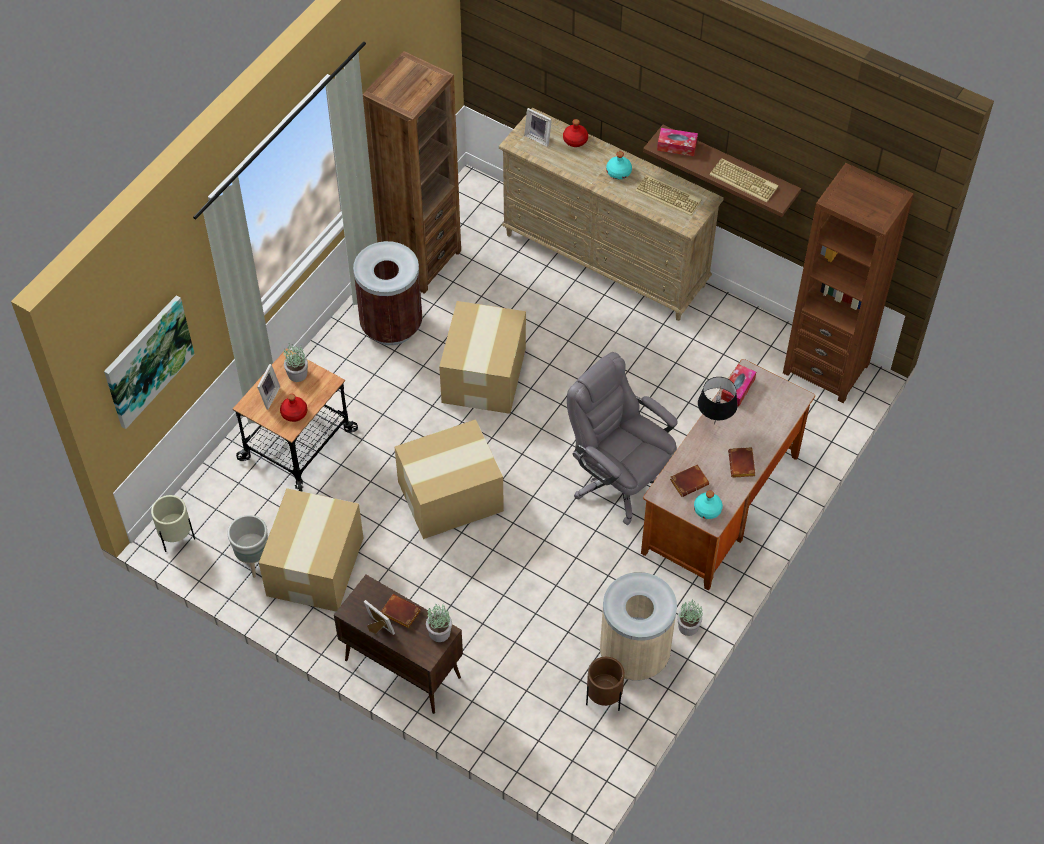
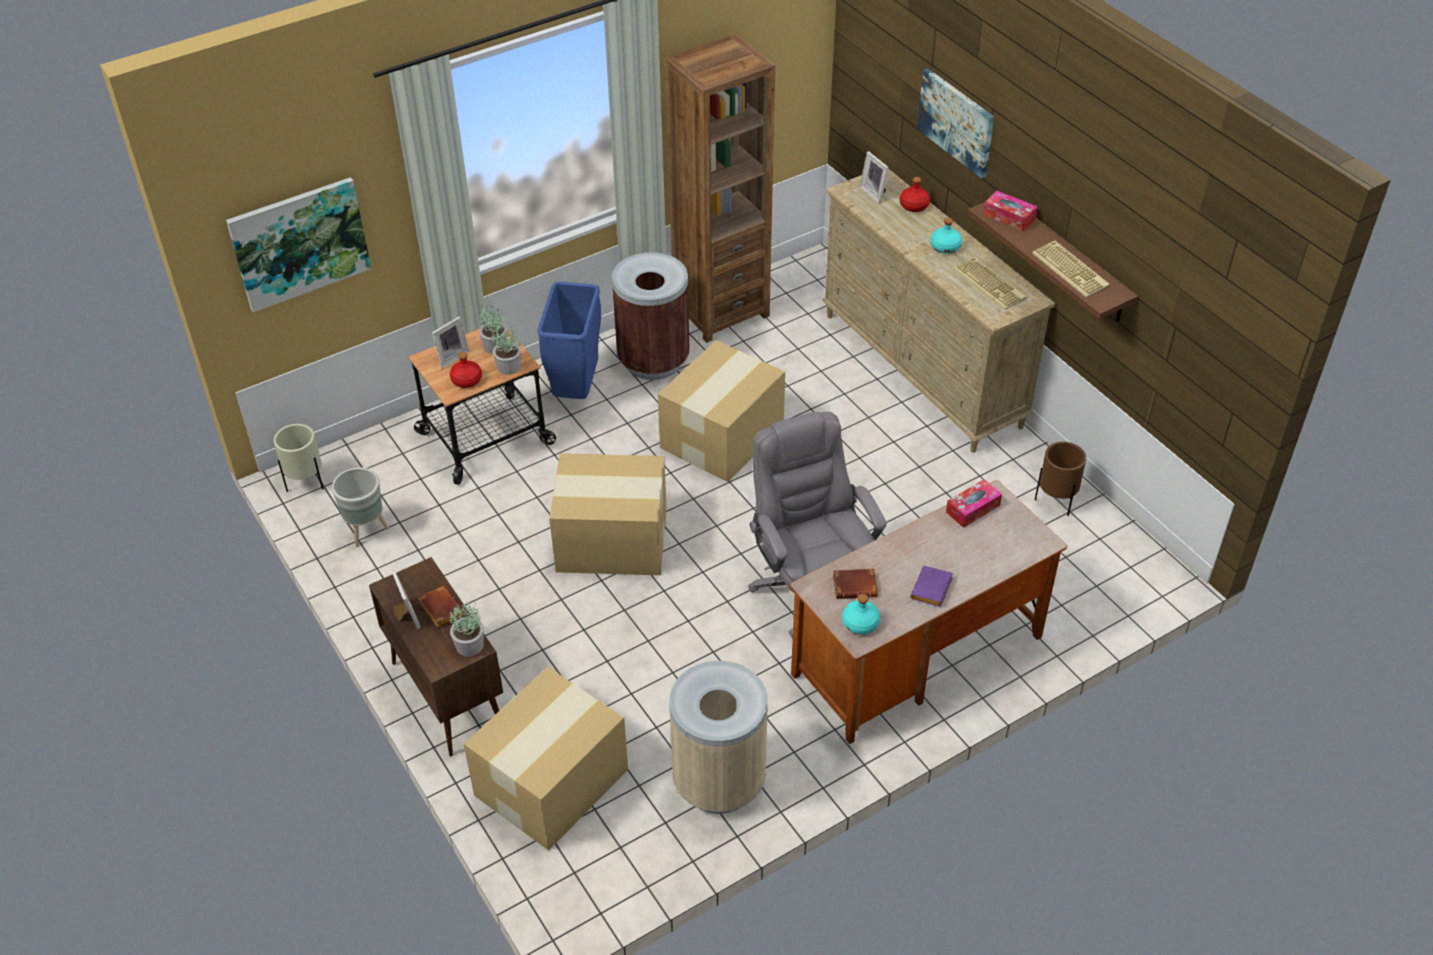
camera: 25 degrees right, 10 degrees down
(314, 567) = (423, 559): cardboard box -> cardboard box (549, 783)
(344, 375) = (575, 390): none -> blue trash can
(604, 699) = (653, 818): brown planter -> brown planter (1056, 502)
(606, 75) = (956, 122): none -> picture
(688, 627) = (801, 776): potted plant -> potted plant (508, 367)
(715, 424) = (923, 536): black table lamp -> none
(742, 465) = (932, 590): brown book -> purple book
(826, 368) = (1126, 556): brown bookcase -> none

